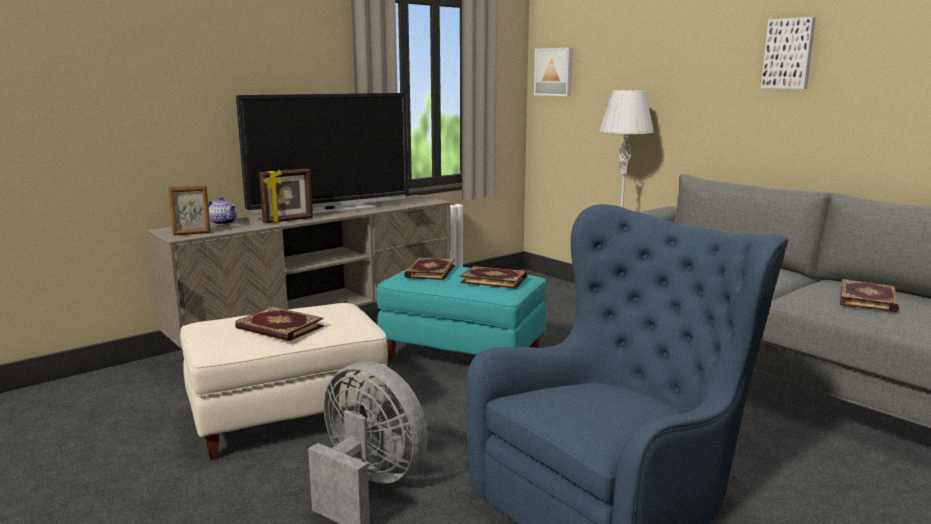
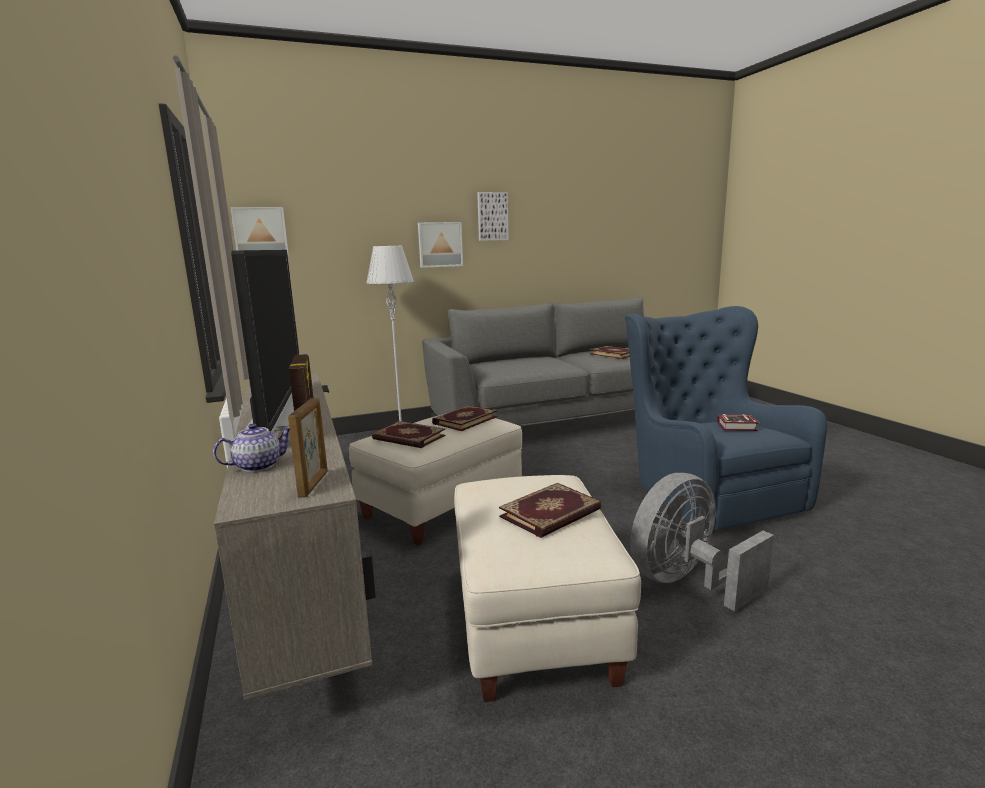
camera: 70 degrees left, 0 degrees up
(463, 353) = (441, 506): turquoise ottoman -> beige ottoman
(600, 405) = (739, 427): none -> book
(712, 91) = (440, 244): none -> picture

